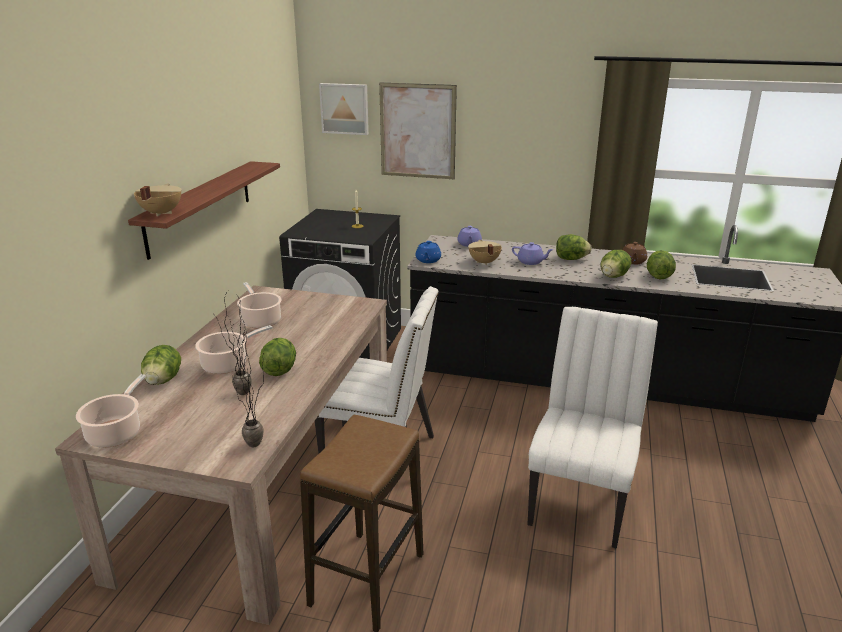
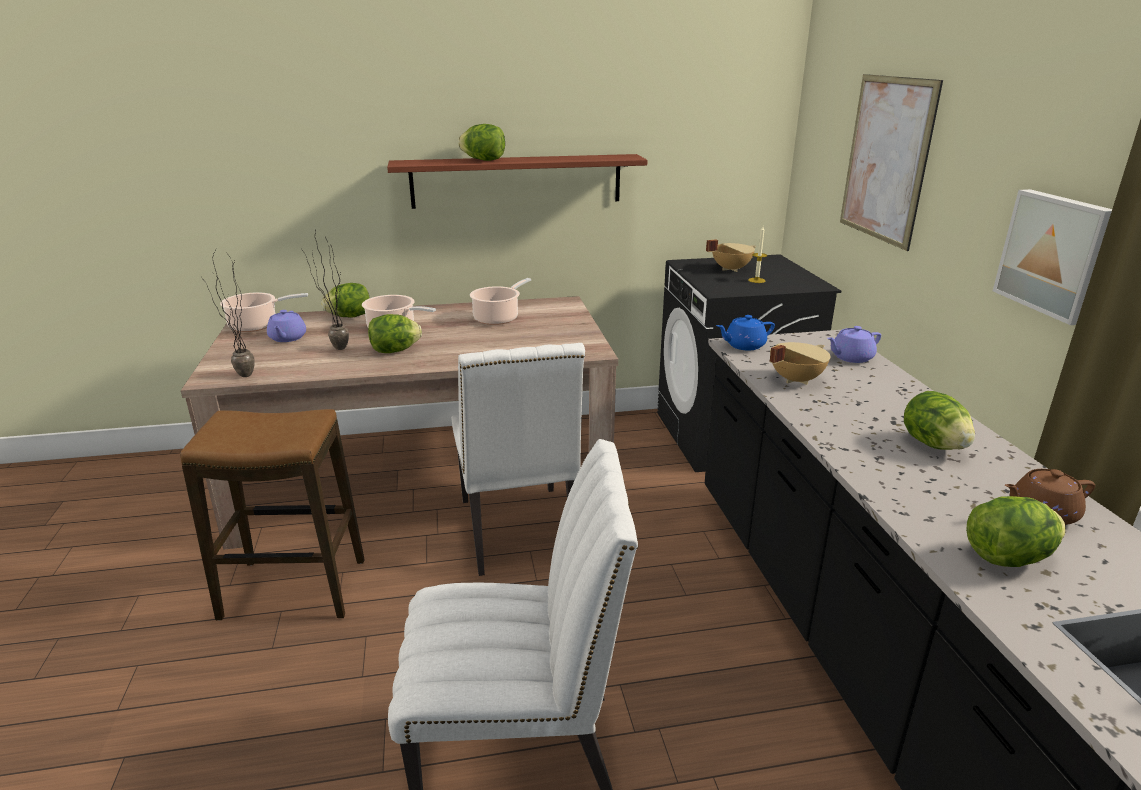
camera: 65 degrees right, 0 degrees up
(160, 213) = (413, 162): beige cooking pot -> beige cooking pot (730, 269)
(345, 108) = (828, 114): picture -> picture (1055, 254)
(531, 262) = (857, 413): purple teapot -> purple teapot (287, 338)
(613, 276) = (915, 500): lettuce -> lettuce (484, 160)

